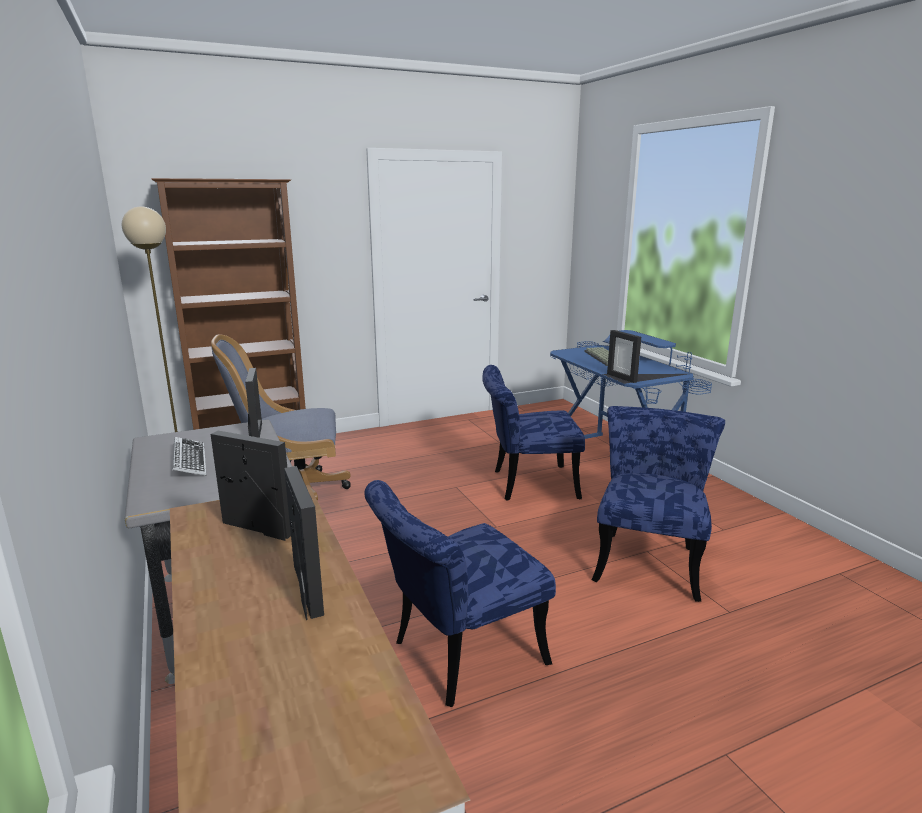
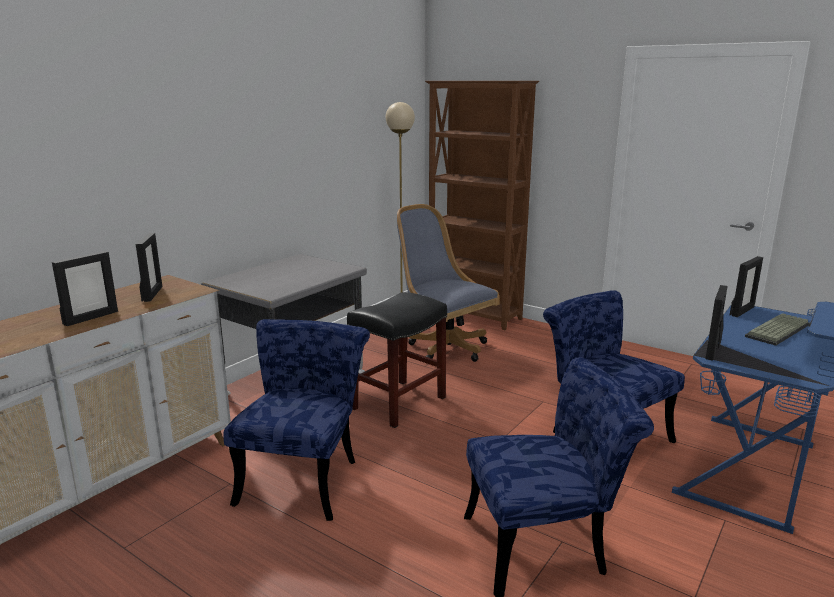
camera: 60 degrees right, 0 degrees up
(189, 461) = (278, 272): keyboard -> none
(256, 432) = (338, 271): picture frame -> picture frame (742, 311)
(375, 553) = (398, 403): none -> black stool
(457, 655) = (304, 477): blue chair -> blue chair turned 75 degrees clockwise

